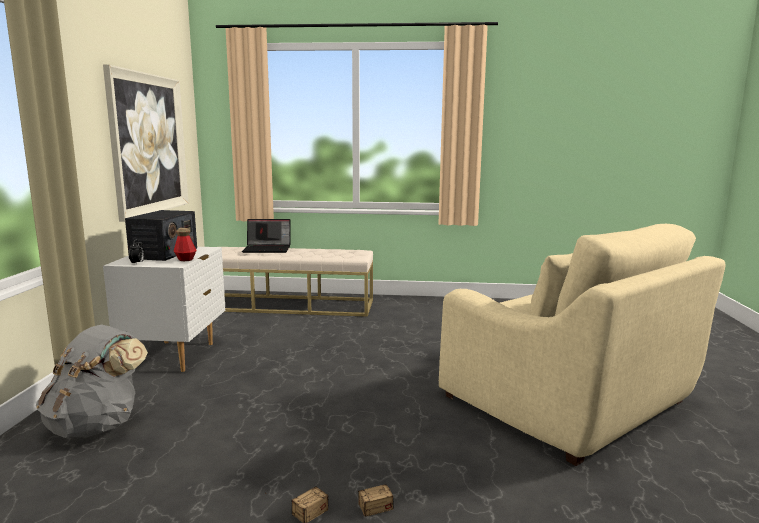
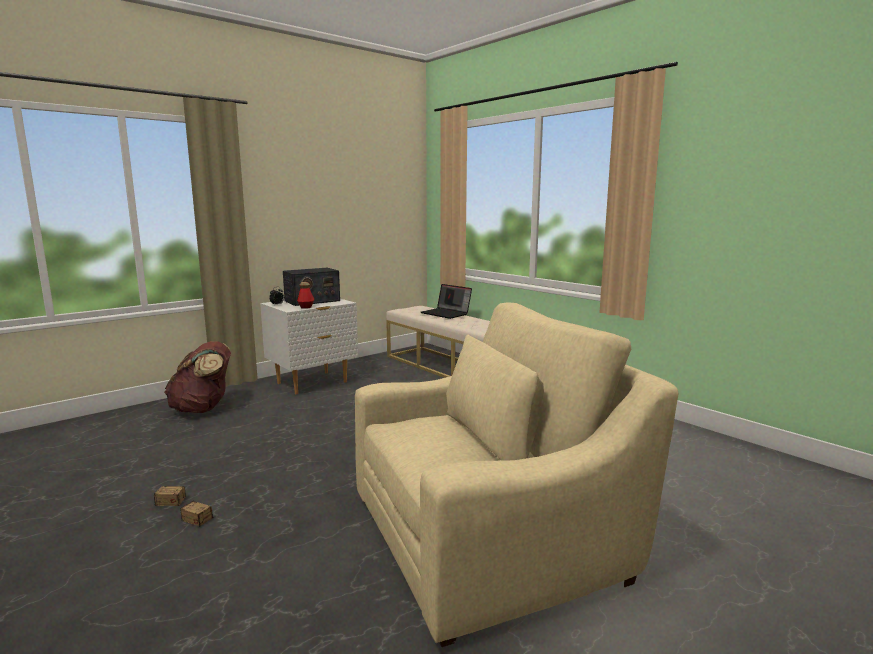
camera: 45 degrees right, 0 degrees up
(97, 425) = (203, 409): grey backpack -> brown backpack
(149, 144) = (351, 215): picture -> none
(568, 401) = (489, 535): beige armchair -> beige armchair turned 120 degrees counterclockwise

